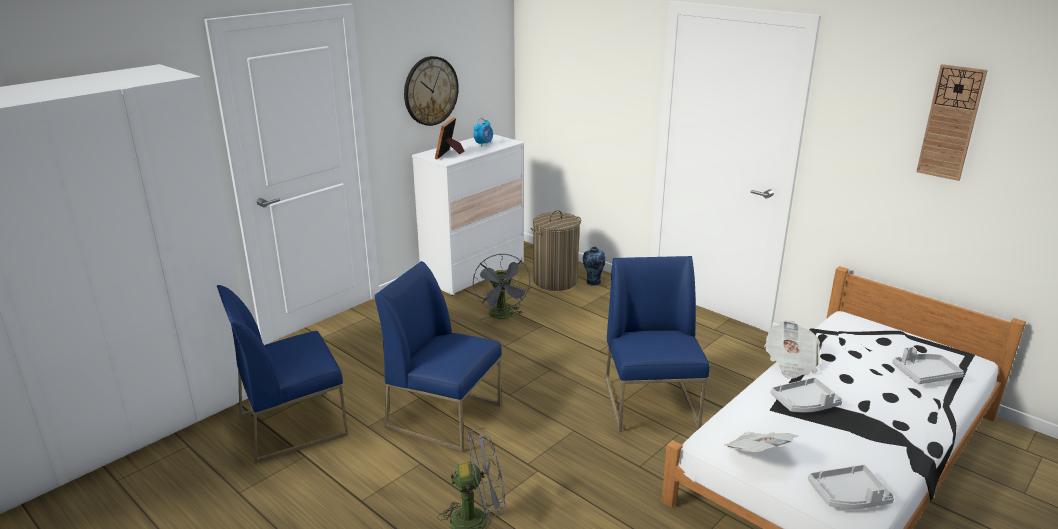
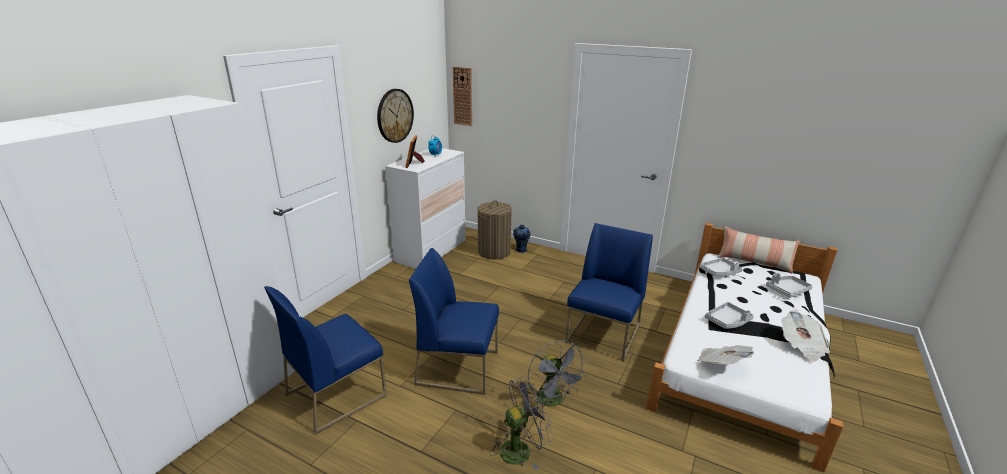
camera: 15 degrees left, 0 degrees up
(503, 316) = (468, 282): grey fan -> grey fan (553, 401)
(651, 404) = (603, 335): blue chair -> blue chair turned 45 degrees clockwise
(790, 363) = (701, 293): newspaper -> newspaper (801, 346)
(848, 496) = (795, 385): grey tray -> grey tray (720, 272)
(902, 331) = (754, 262): none -> pillow
(950, 122) = (786, 119): wall clock -> wall clock (463, 96)

